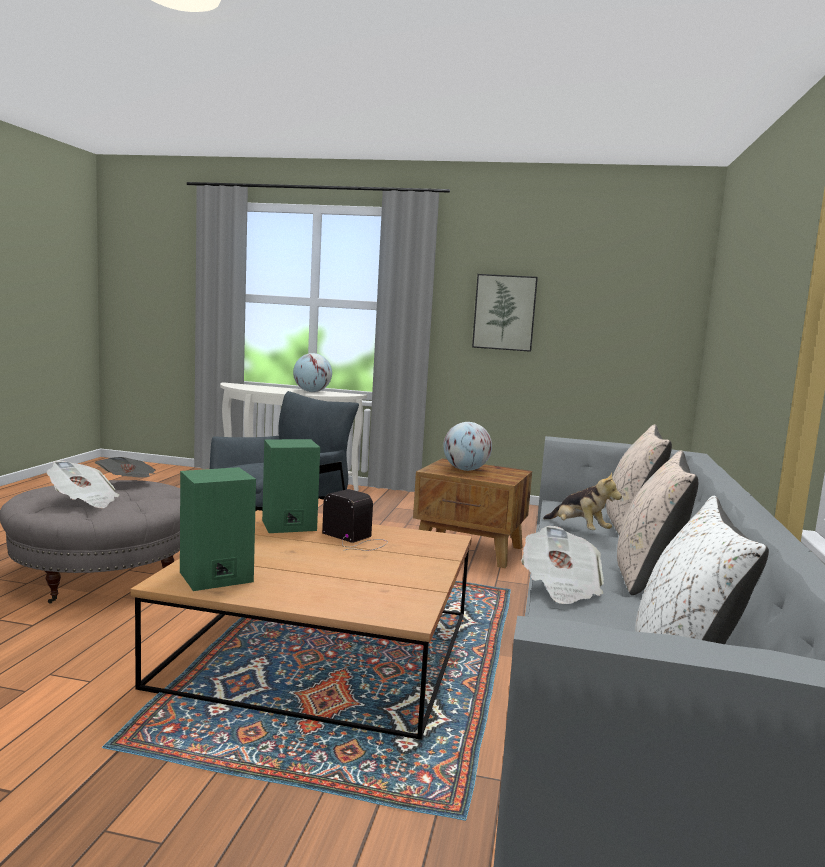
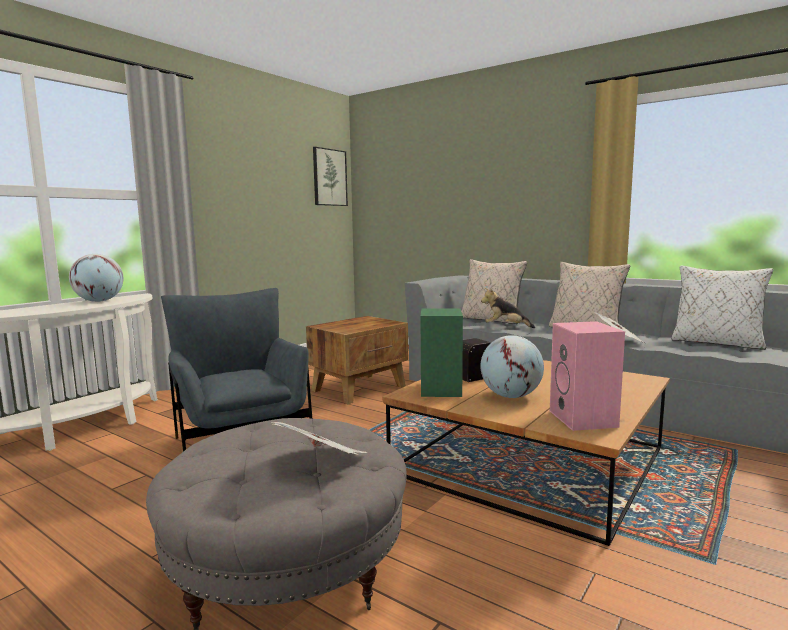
camera: 65 degrees left, 0 degrees up
(128, 483) = (236, 440): newspaper -> none
(215, 578) = (585, 419): green speaker -> pink speaker
(465, 470) = (352, 325): globe -> globe (511, 396)
(504, 312) = (242, 198): picture -> picture (329, 177)
(579, 530) = (506, 327): plush toy -> plush toy turned 150 degrees counterclockwise

